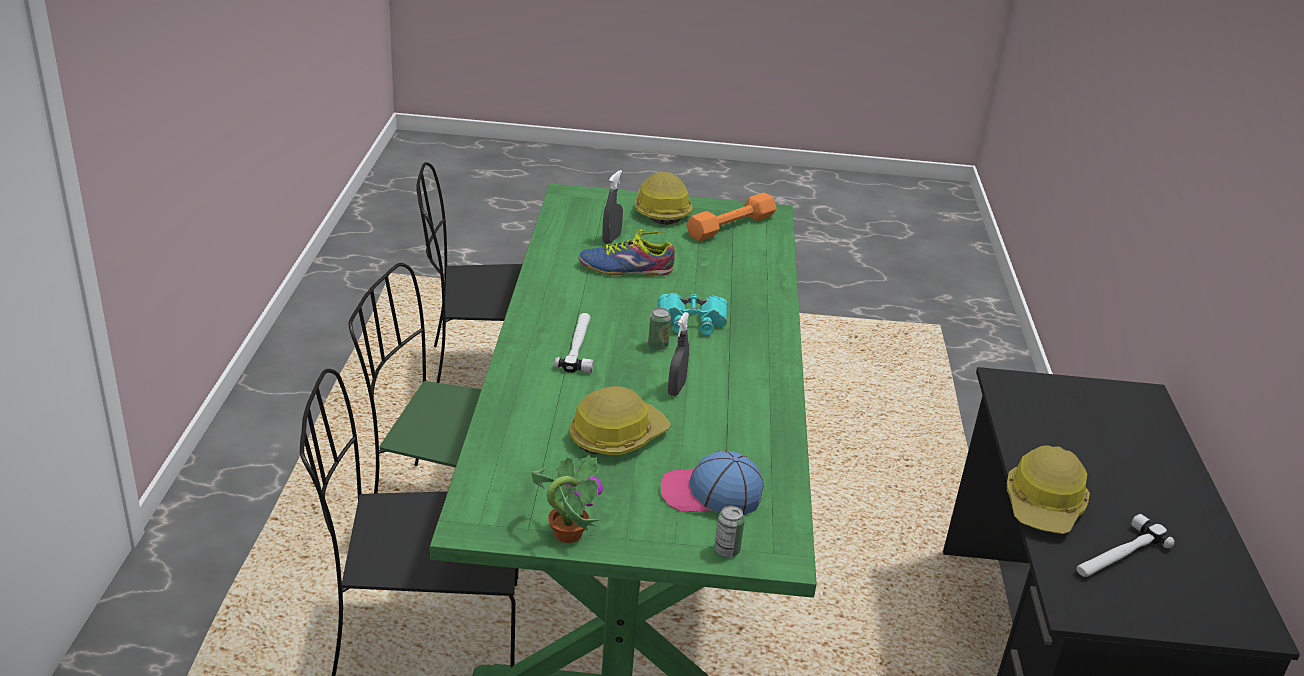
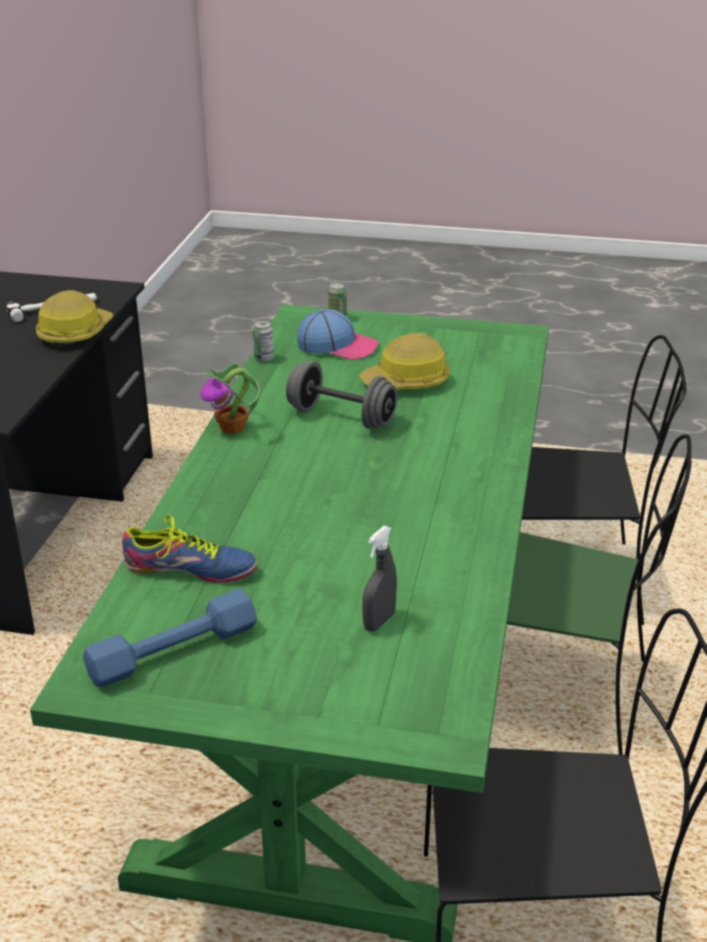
camera: 170 degrees left, 0 degrees up
(566, 533) = (451, 328): potted plant -> potted plant (233, 428)
(579, 346) = (436, 460): hammer -> none
(626, 268) = (365, 564): shoe -> shoe (190, 568)
(658, 346) = (349, 459): can -> can (263, 358)
(660, 210) = (282, 691): hard hat -> none
(676, 389) = (341, 418): grey spray bottle -> grey dumbbell
(692, 320) = (299, 488): turquoise binoculars -> none
(730, 226) = (173, 652): orange dumbbell -> blue dumbbell

